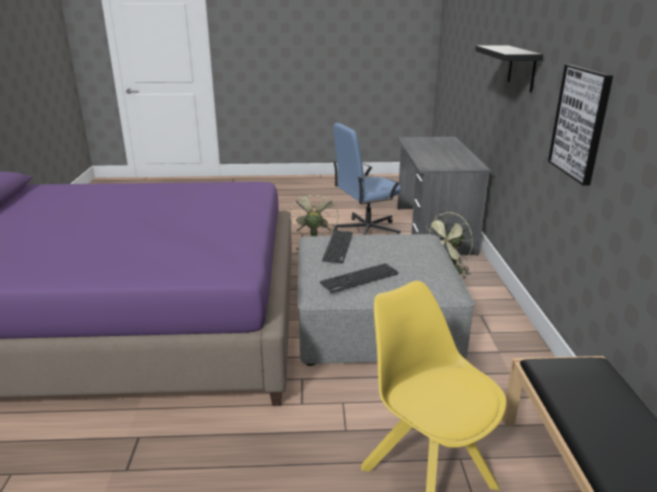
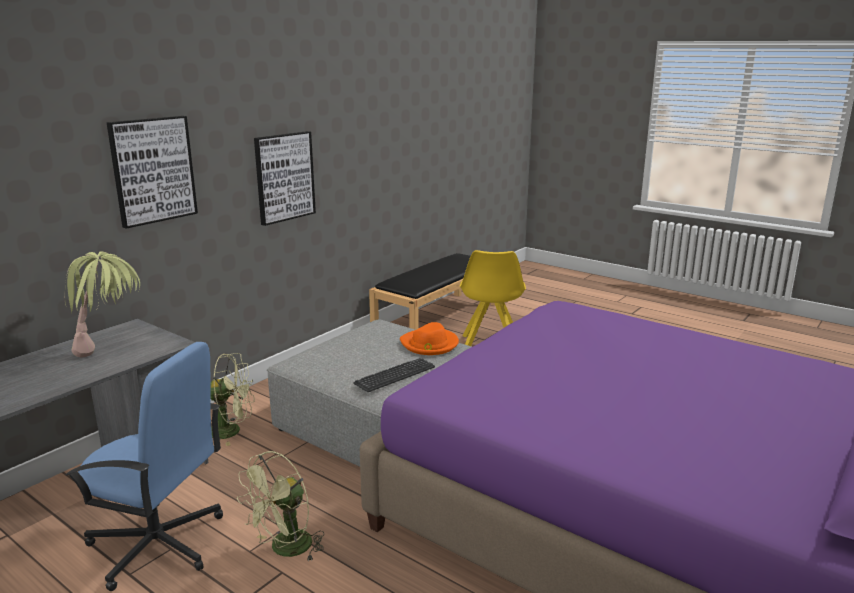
camera: 140 degrees left, 5 degrees down
(359, 278) = (429, 344): keyboard -> orange hat
(443, 159) = (110, 350): none -> potted plant
(522, 68) = (153, 170): black shelf -> picture

